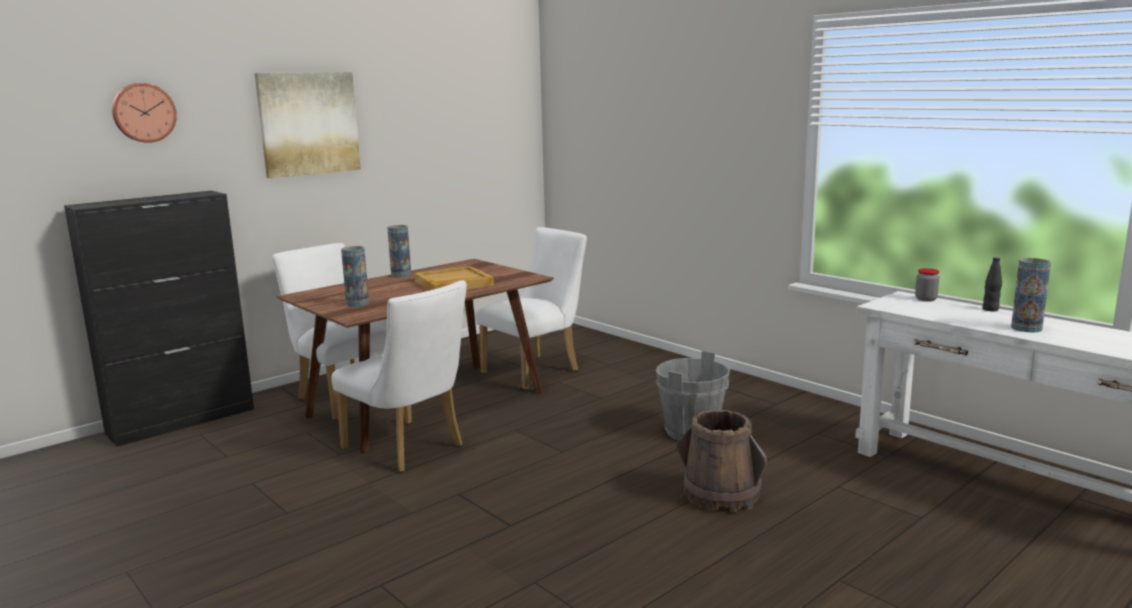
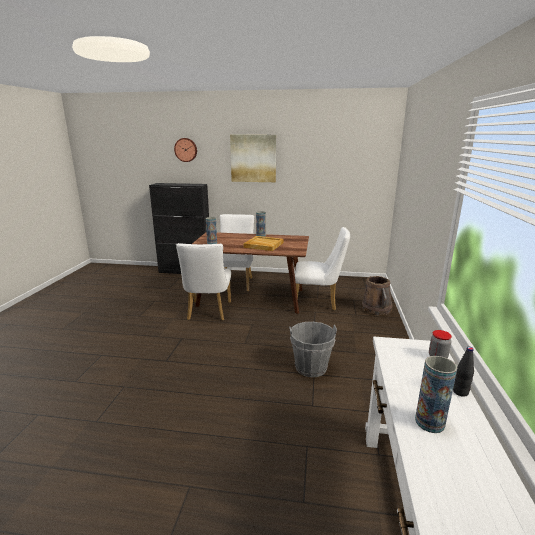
camera: 50 degrees right, 5 degrees up
(720, 495) = (249, 405): brown bucket -> brown bucket (376, 309)

